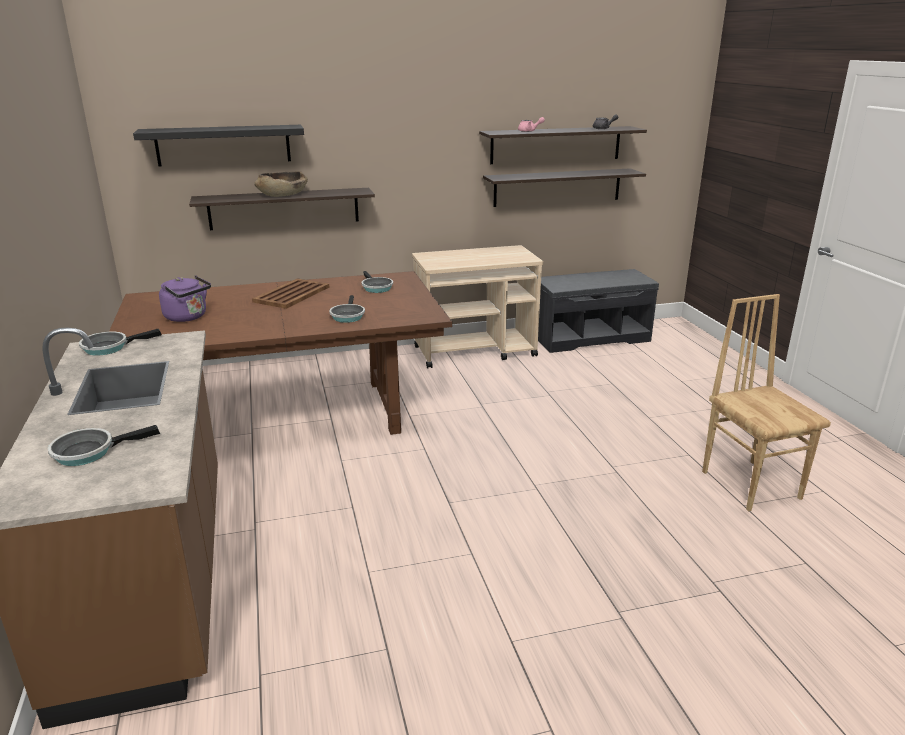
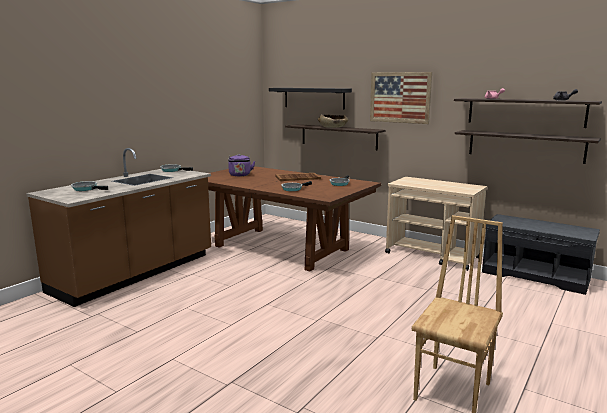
camera: 50 degrees right, 10 degrees down
(388, 135) = (400, 97): none -> picture

